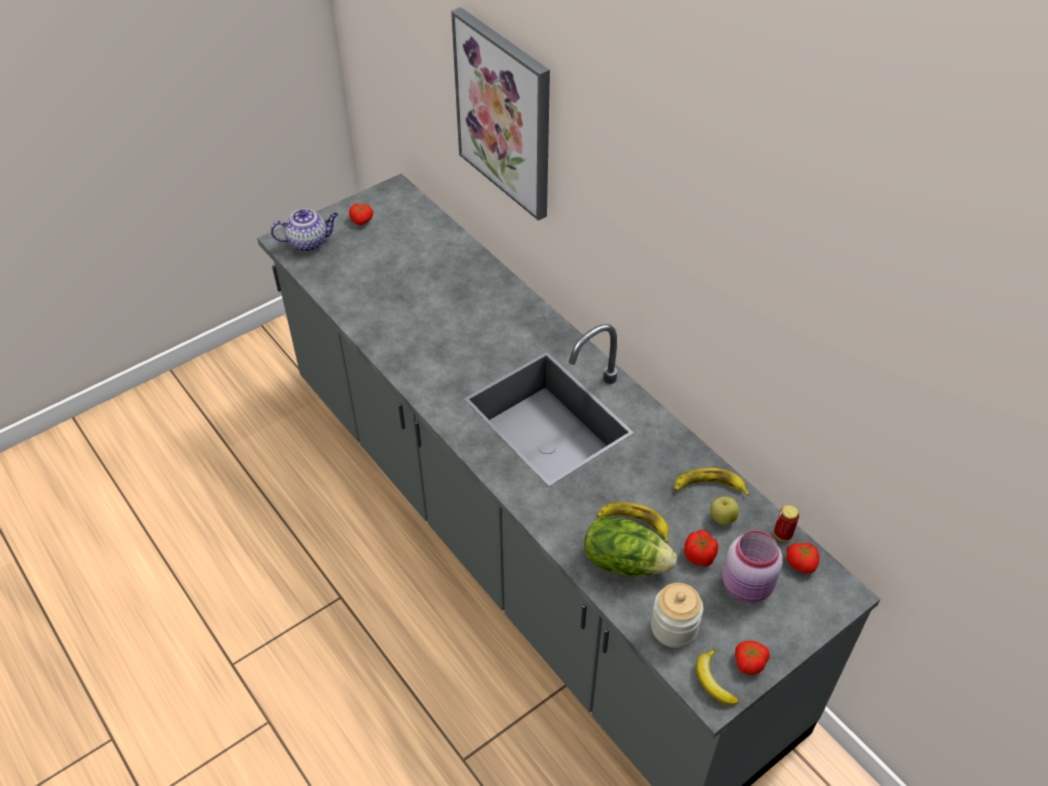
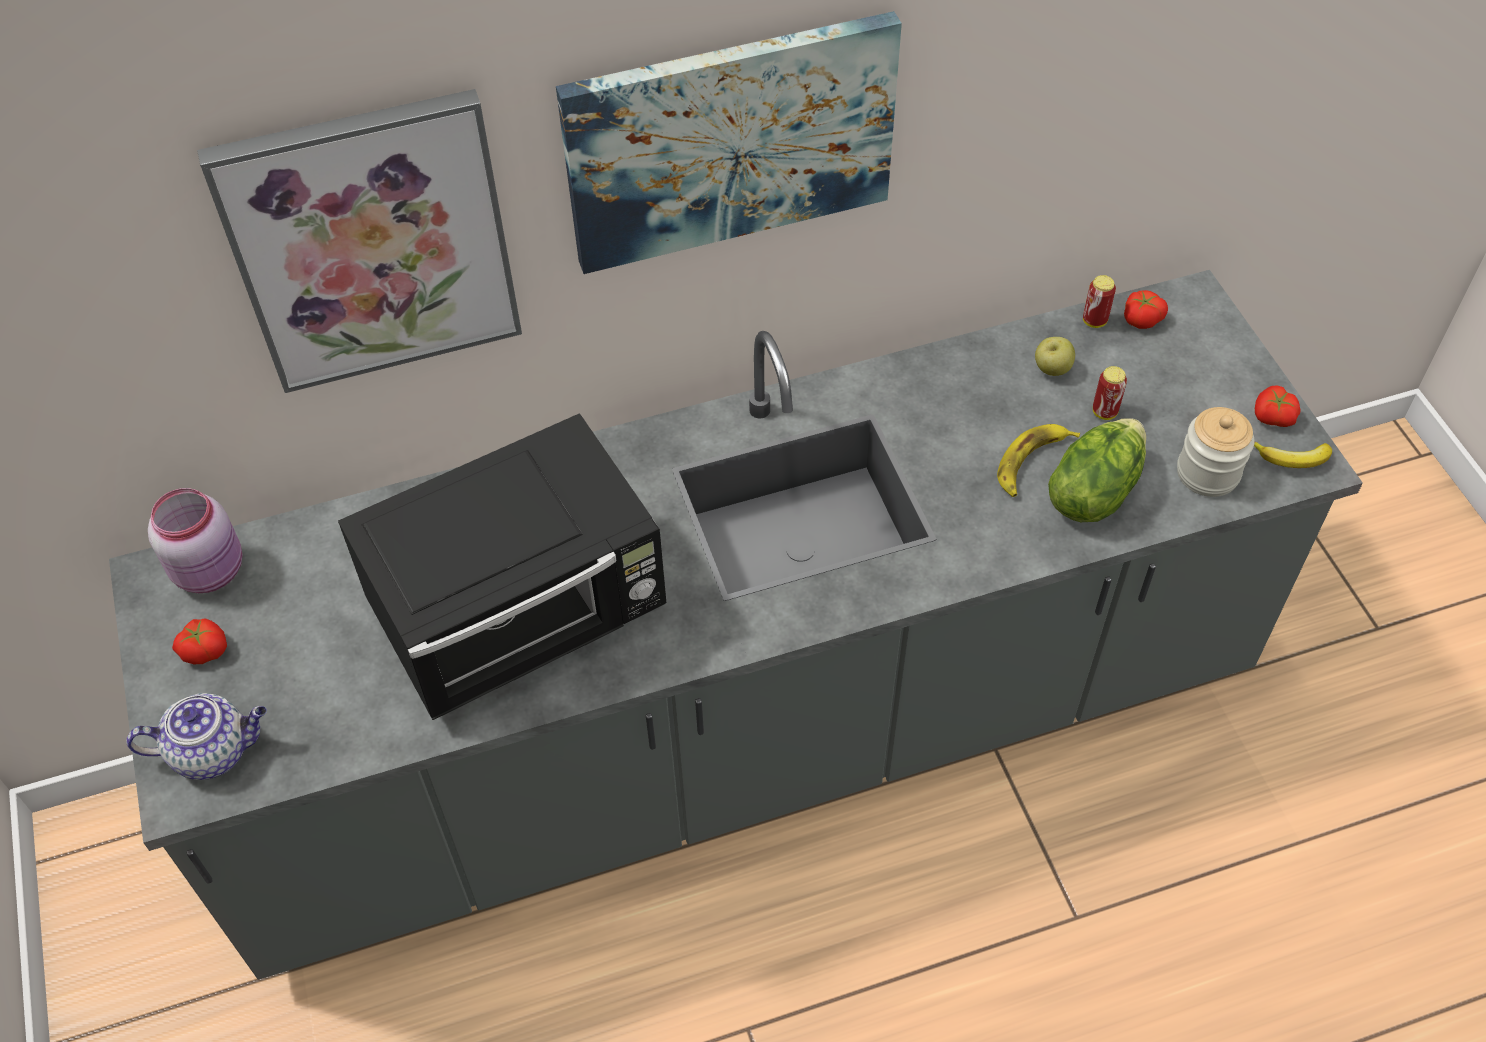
camera: 70 degrees left, 5 degrees up
(309, 242) = (213, 750): teapot -> teapot turned 75 degrees clockwise
(422, 321) = (523, 615): none -> black microwave
(642, 207) = (730, 140): none -> picture
(699, 556) = (1104, 412): tomato -> can
(708, 486) = (995, 366): banana -> none
(748, 586) = (1163, 380): pink jar -> pink jar (212, 569)

